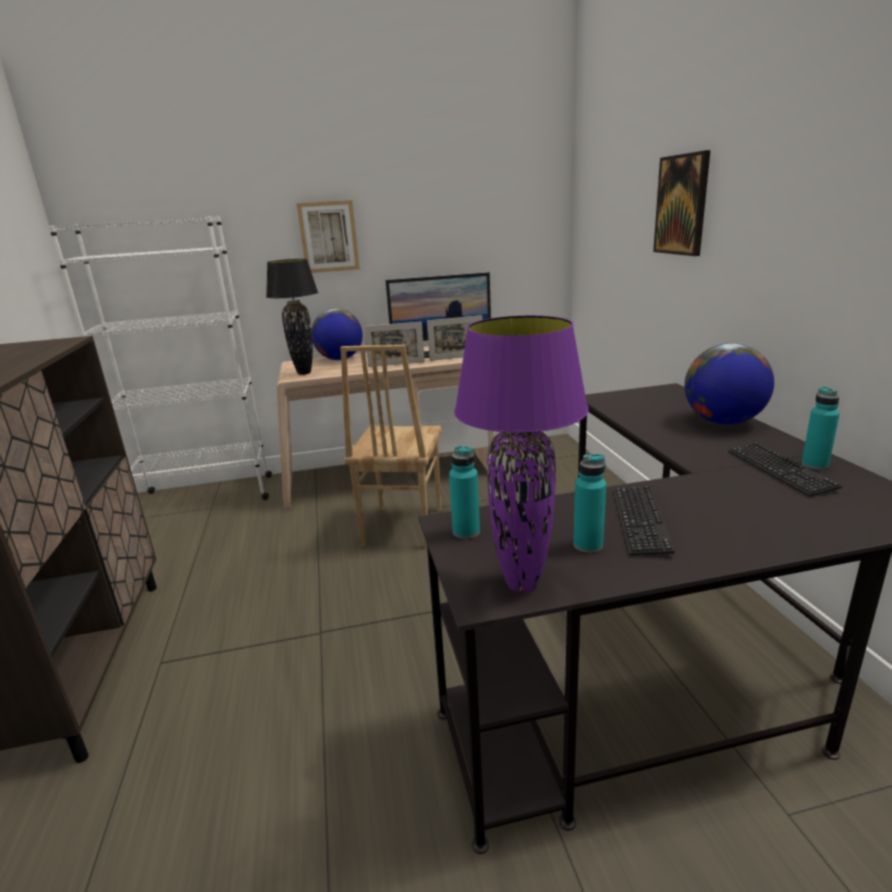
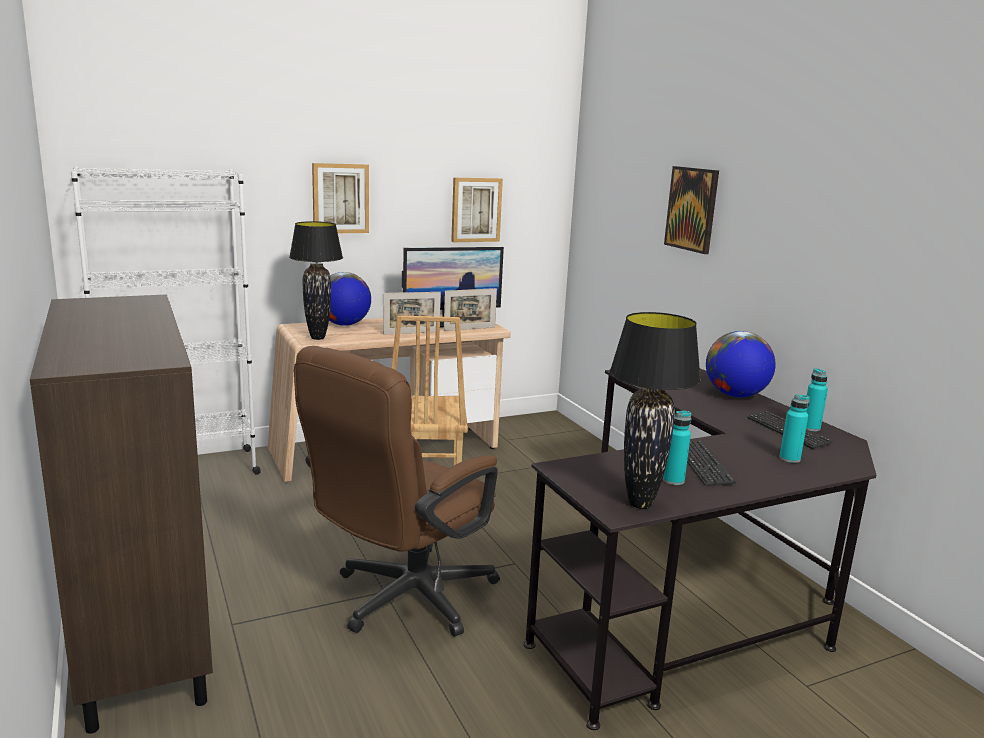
camera: 15 degrees left, 5 degrees down
(333, 644) = (402, 600): none -> brown office chair
(466, 532) = (578, 473): turquoise bottle -> turquoise bottle (789, 459)
(468, 238) = (476, 210): none -> picture
(521, 584) = (639, 504): purple table lamp -> black table lamp

